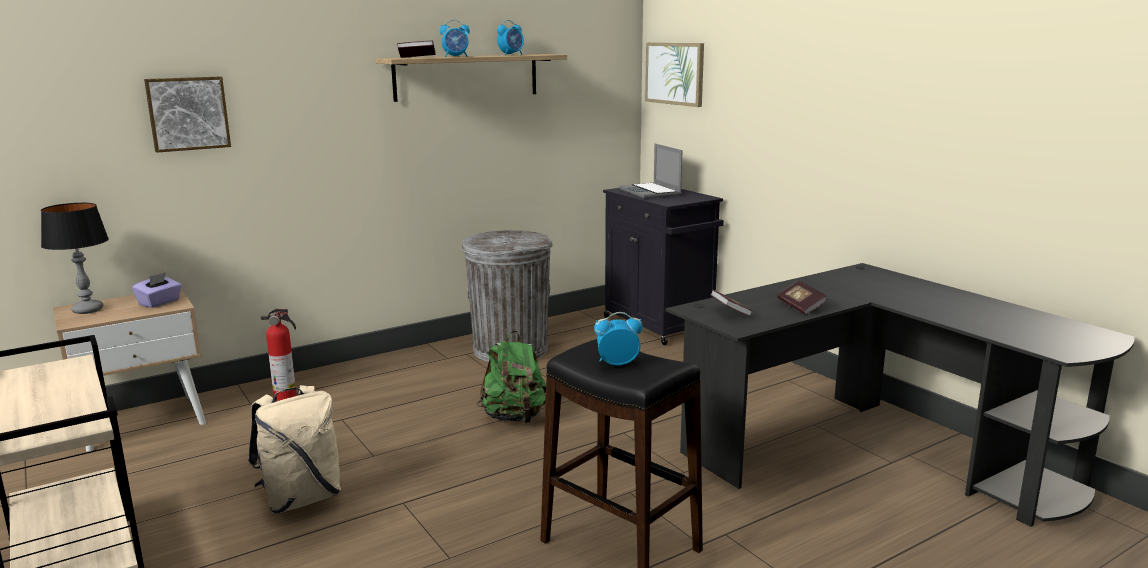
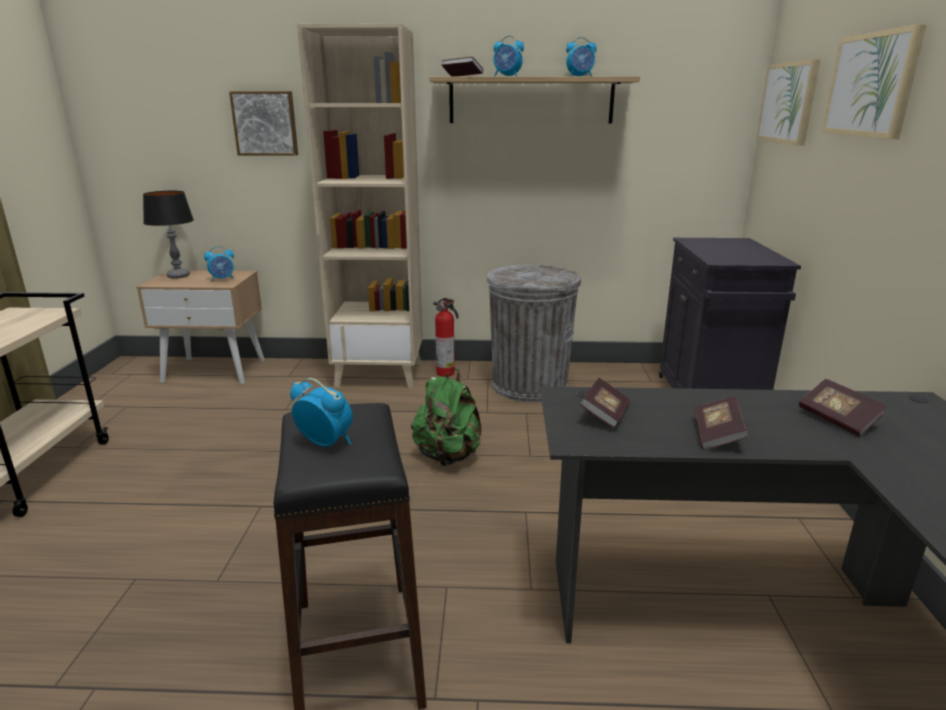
camera: 35 degrees right, 5 degrees up
(159, 302) = (222, 279): purple tissue box -> alarm clock
(287, 397) = (316, 378): fire extinguisher -> fire extinguisher (446, 373)
(301, 498) = (208, 470): beige backpack -> none
(353, 376) = (380, 374): none -> beige bookcase
(651, 192) = (721, 247): laptop -> none
(760, 66) = (871, 85): none -> picture
(841, 286) = (838, 419): none -> book

